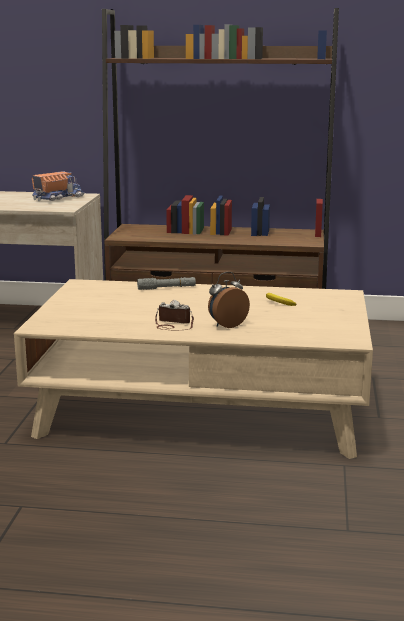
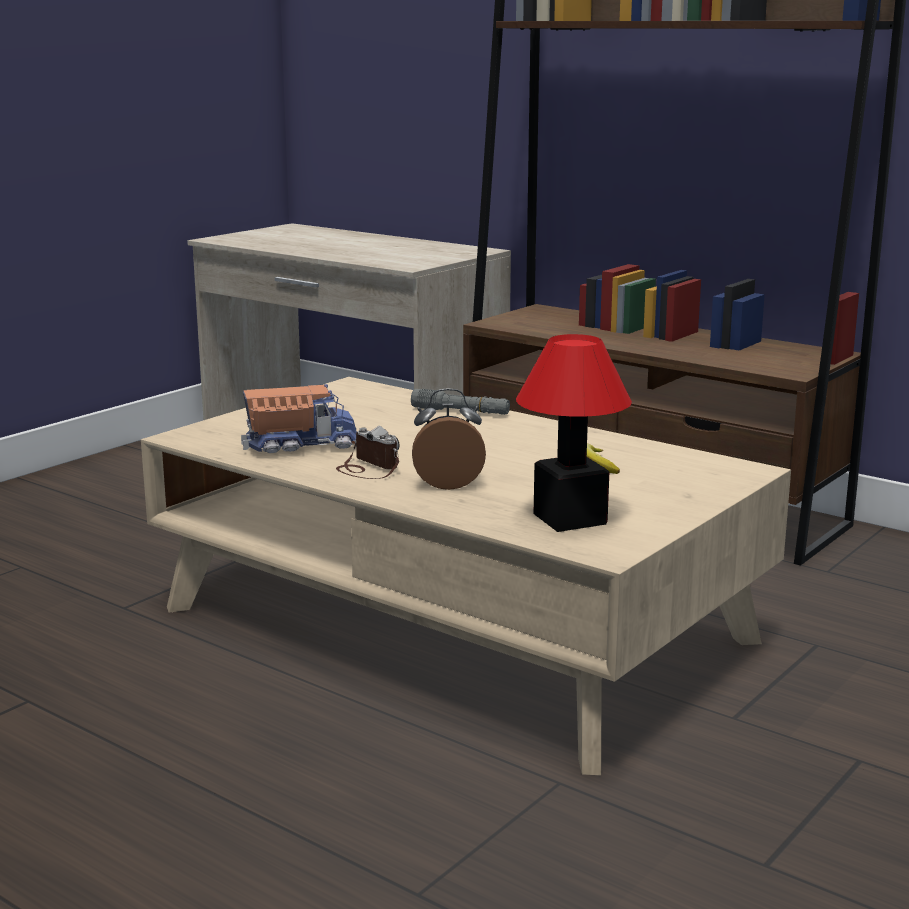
camera: 30 degrees right, 0 degrees up
(57, 198) = (432, 251): toy truck -> toy truck (301, 445)
(311, 330) = (571, 518): none -> table lamp

